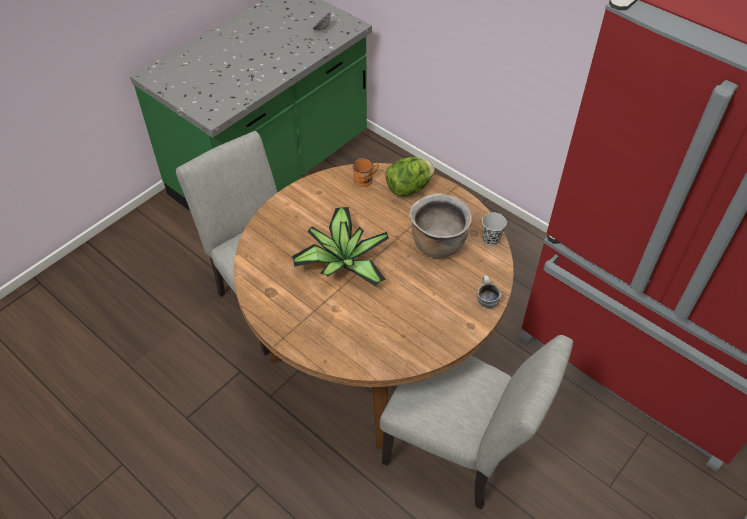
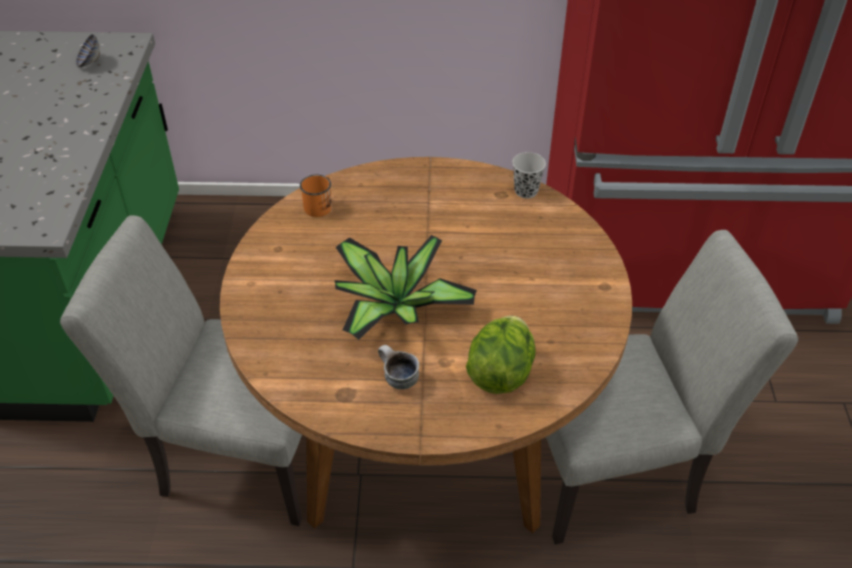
camera: 40 degrees left, 5 degrees down
(408, 188) = (381, 188): lettuce -> lettuce (500, 373)
(437, 244) = (478, 227): brown cooking pot -> none
(485, 299) = (589, 252): mug -> mug (397, 379)

